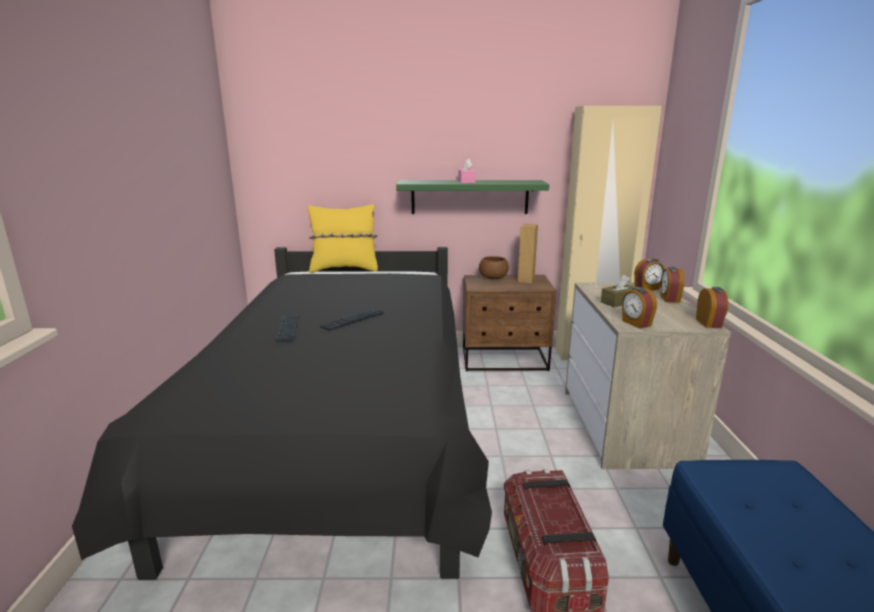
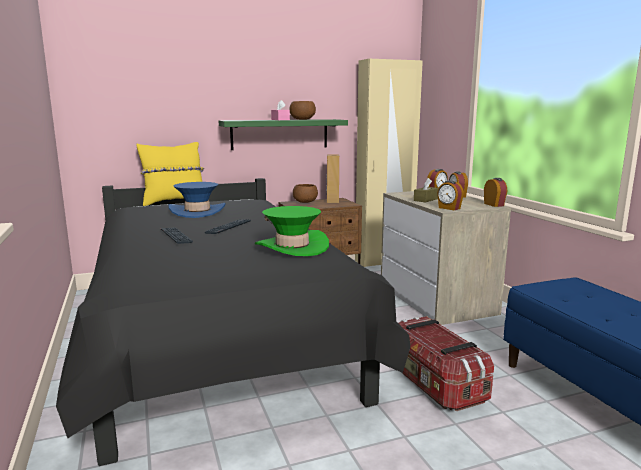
camera: 20 degrees left, 5 degrees down
(347, 290) = (197, 212): none -> blue hat
(387, 366) = (292, 247): none -> green hat
(494, 181) = (302, 119): none -> brown bowl

